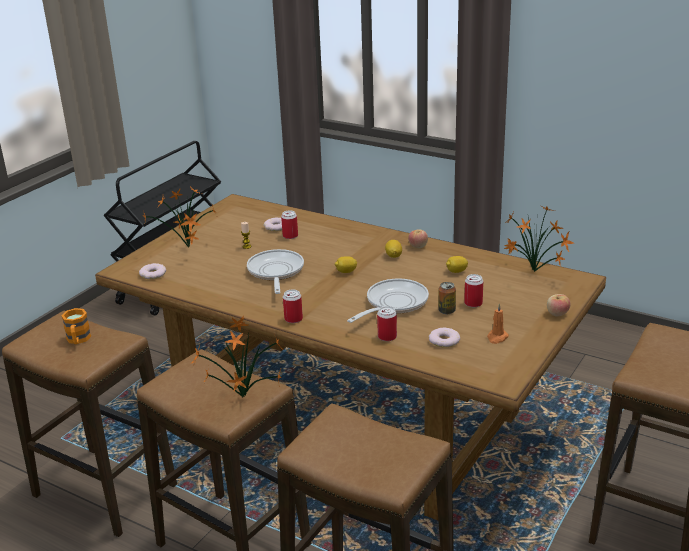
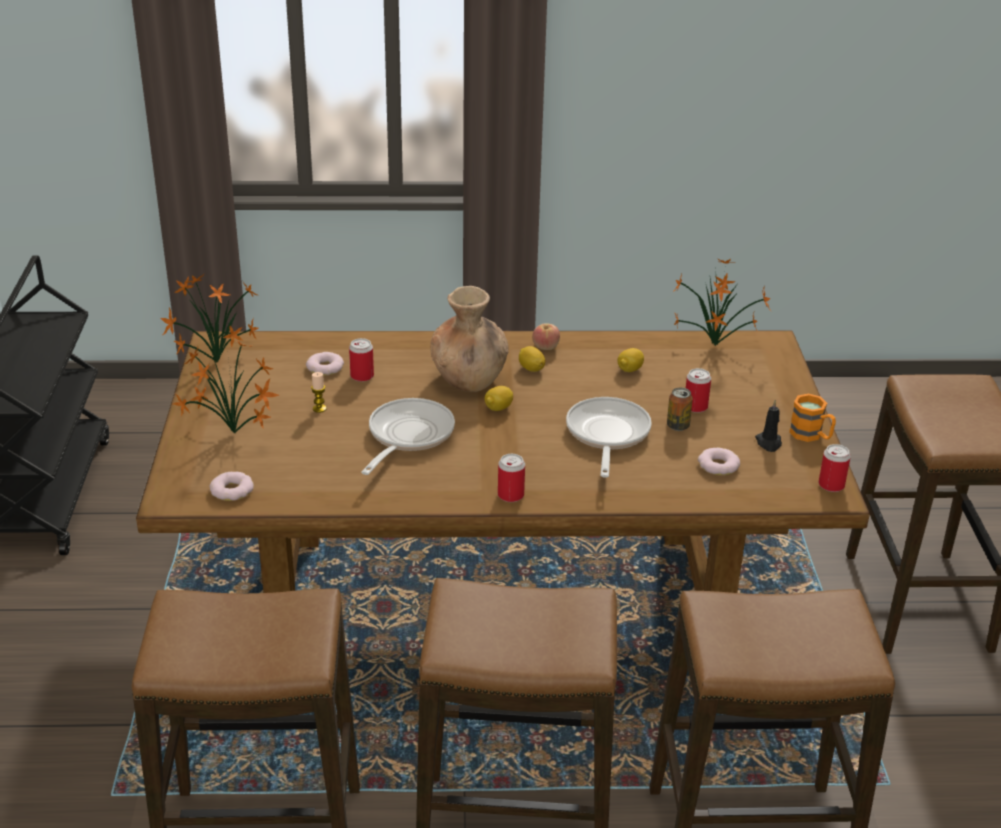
camera: 35 degrees left, 5 degrees up
(78, 340) = (241, 627): orange mug -> orange mug (811, 435)
(240, 397) = (572, 624): potted plant -> potted plant (214, 363)
(275, 273) = (407, 436): frying pan -> frying pan turned 60 degrees clockwise
(348, 252) = (469, 379): none -> brown vase
(387, 337) = (650, 482): can -> can (831, 485)
(497, 338) = (769, 443): orange candle -> black candle
(557, 314) = (796, 393): apple -> none

